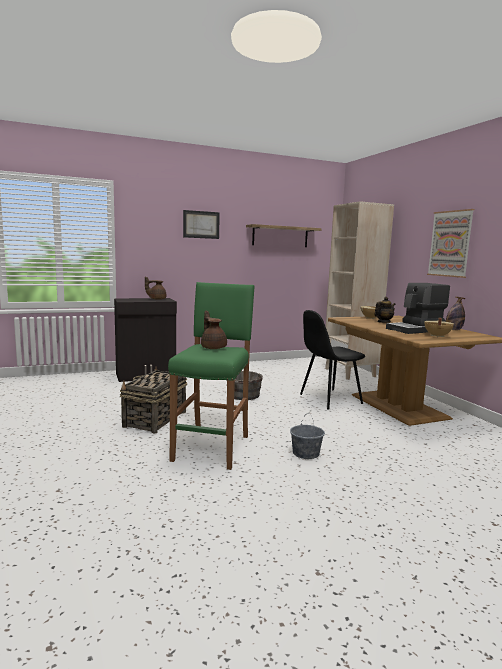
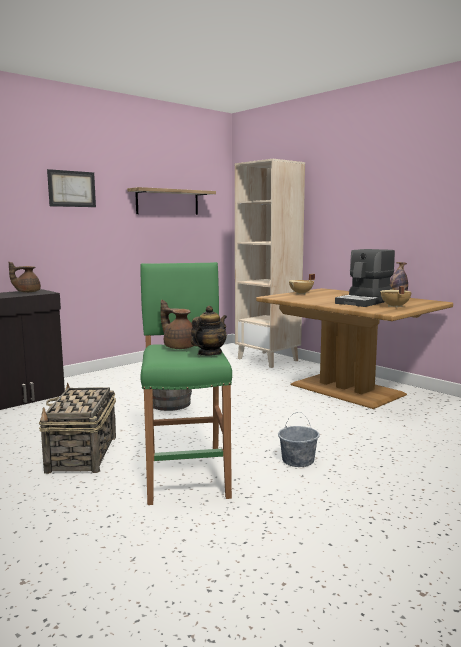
camera: 20 degrees left, 0 degrees up
(329, 399) = (270, 393): black chair -> none
(383, 322) = (321, 297): teapot -> teapot (209, 354)
(450, 243) = (379, 205): picture -> none

